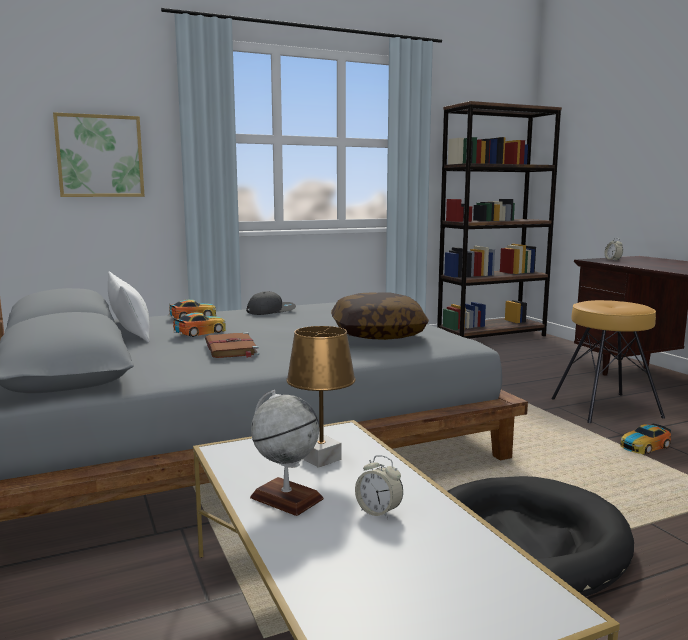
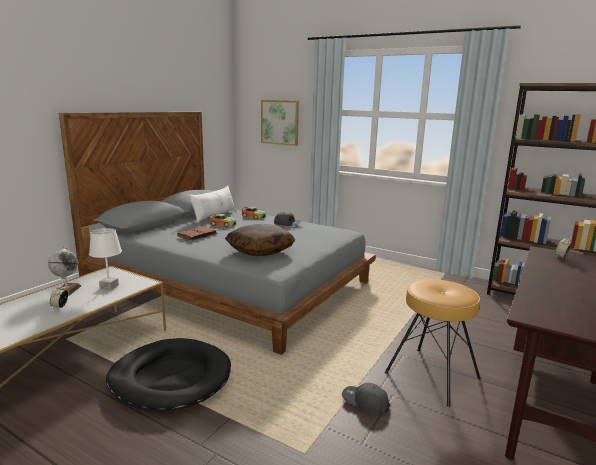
camera: 55 degrees right, 5 degrees up
(321, 459) = (109, 286): brown table lamp -> white table lamp
(644, 446) = (365, 402): toy car -> grey cap

